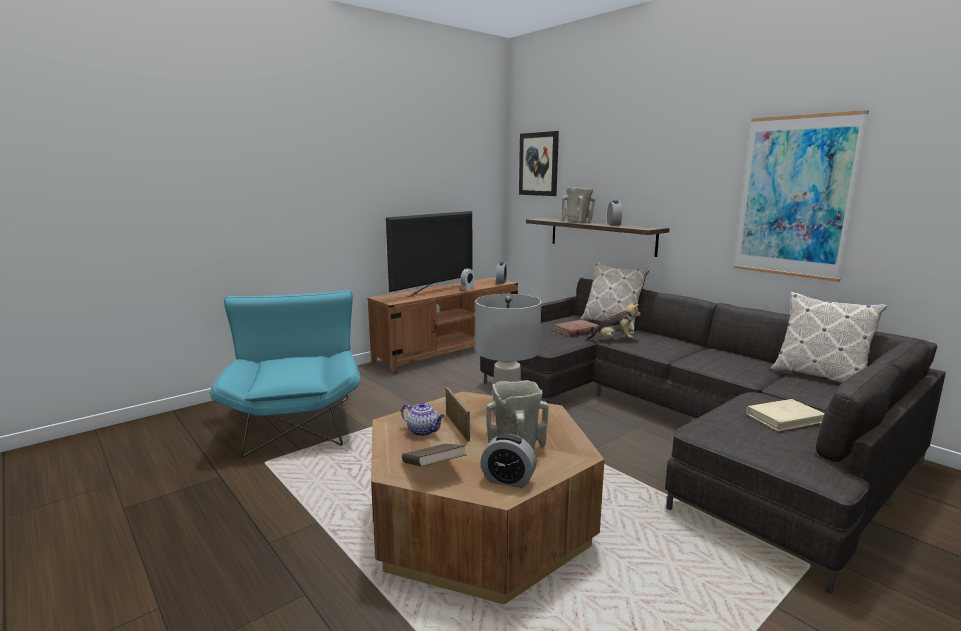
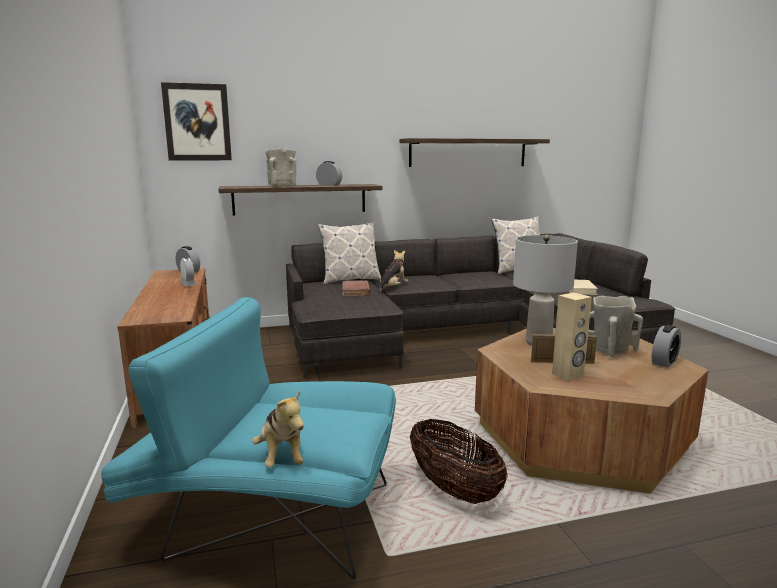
camera: 65 degrees left, 0 degrees up
(249, 371) = (281, 456): none -> plush toy
(349, 471) = (454, 489): none -> basket
(423, 431) = (568, 375): teapot -> beige speaker
(433, 291) = (167, 297): television -> none
(433, 469) = (646, 381): brown book -> none
(795, 197) = (468, 153): picture -> shelf

